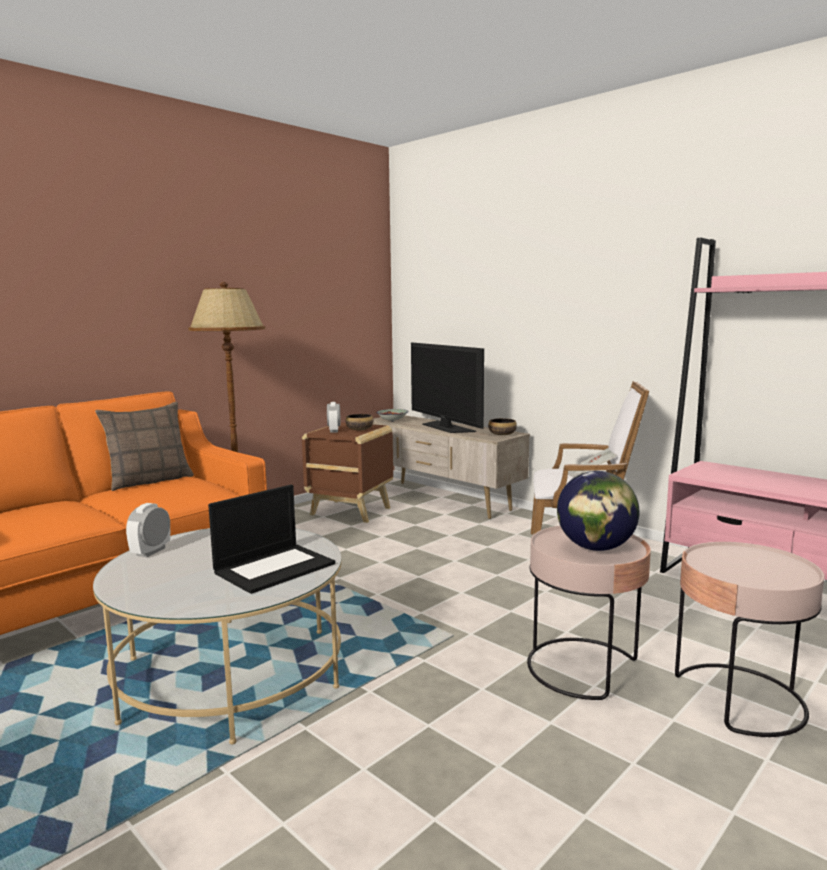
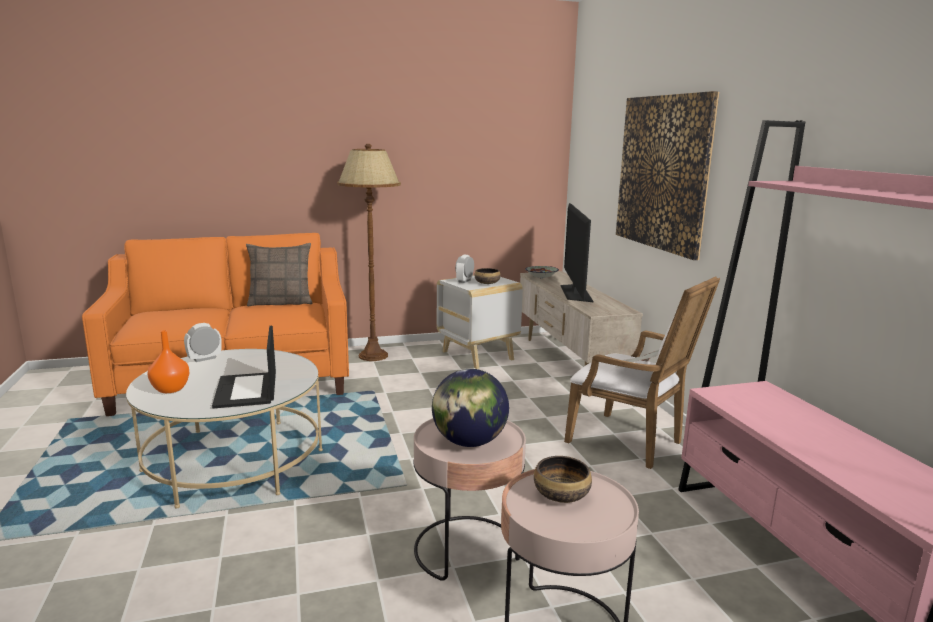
camera: 30 degrees right, 5 degrees up
(173, 589) = (171, 389): none -> orange vase
(275, 567) = (247, 390): laptop -> laptop turned 90 degrees clockwise
(349, 511) = (476, 355): brown side table -> white side table
(502, 434) = (612, 309): bowl -> bowl (562, 494)
(537, 300) = (663, 173): none -> picture

